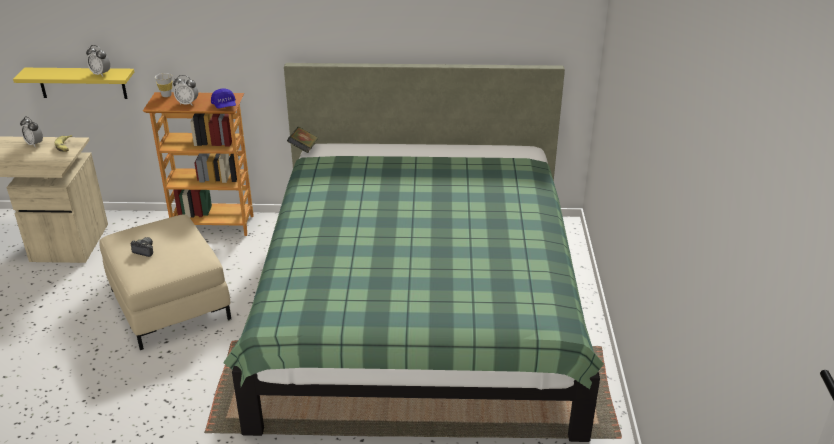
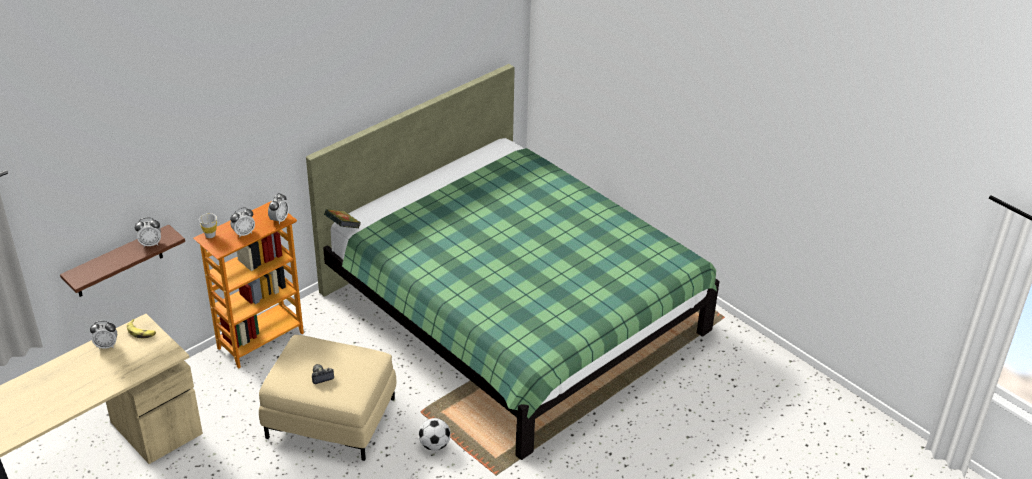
camera: 45 degrees left, 5 degrees up
(82, 83) = (118, 262): yellow shelf -> brown shelf
(201, 374) = (434, 445): none -> football
(224, 106) = (279, 220): blue cap -> alarm clock

